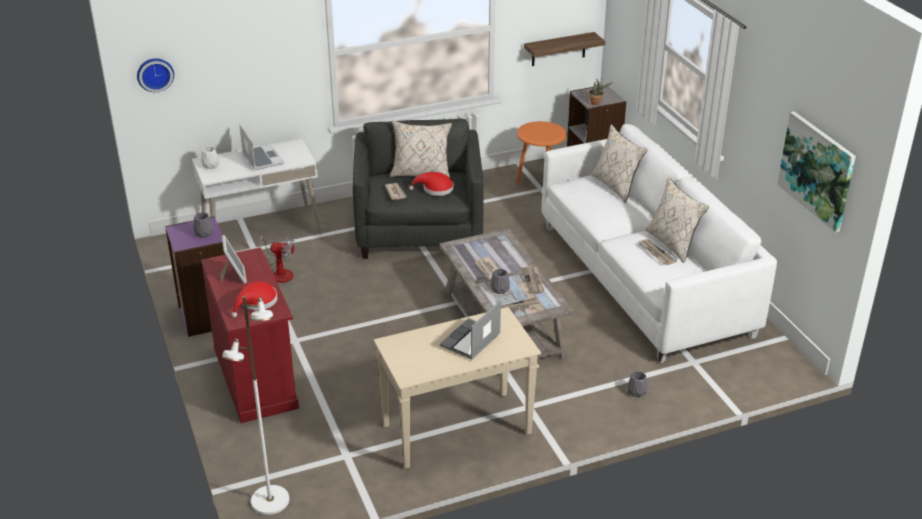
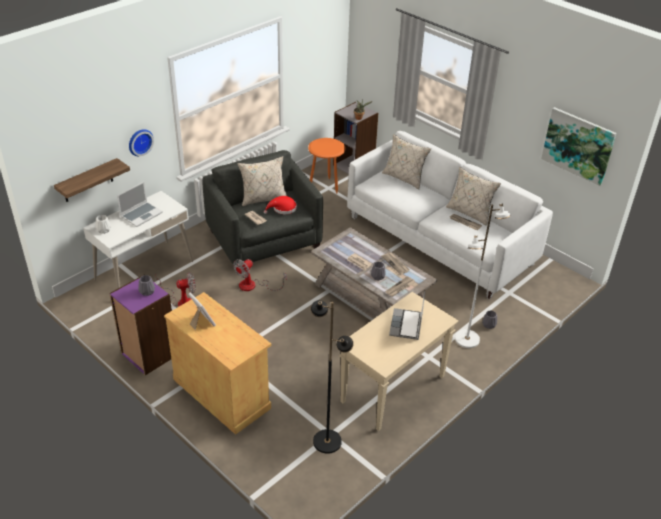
camera: 25 degrees left, 5 degrees up
(155, 74) = (49, 166): wall clock -> wall clock (139, 141)
(256, 302) = (235, 340): red hat -> none
(256, 377) = (222, 393): red cabinet -> beige cabinet
(262, 158) = (141, 214): laptop -> laptop turned 90 degrees clockwise
(270, 501) = (300, 490): white floor lamp -> white floor lamp (467, 339)
(337, 461) = (327, 441): none -> black floor lamp
(372, 276) = (253, 286): none -> fan
(558, 49) = (321, 82): shelf -> shelf (88, 181)

